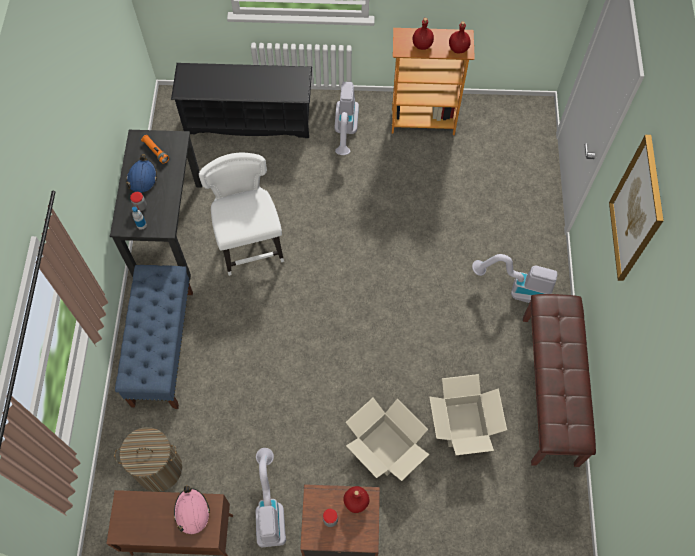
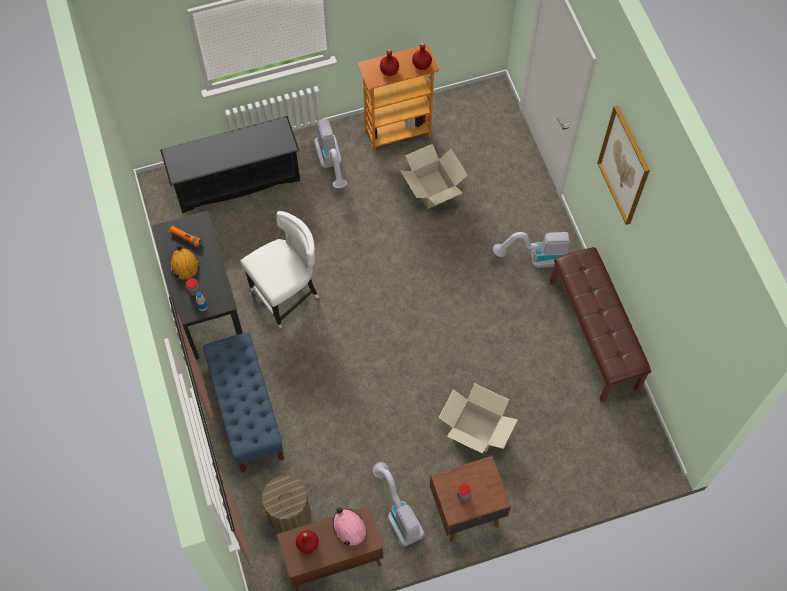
camera: 20 degrees left, 0 degrees up
(142, 178) = (184, 265): blue hard hat -> orange hard hat
(250, 244) = (287, 295): white chair -> white chair turned 90 degrees clockwise
(355, 502) = (478, 473): red bottle -> red bottle (307, 544)
(463, 424) = (533, 387): cardboard box -> cardboard box (433, 189)

